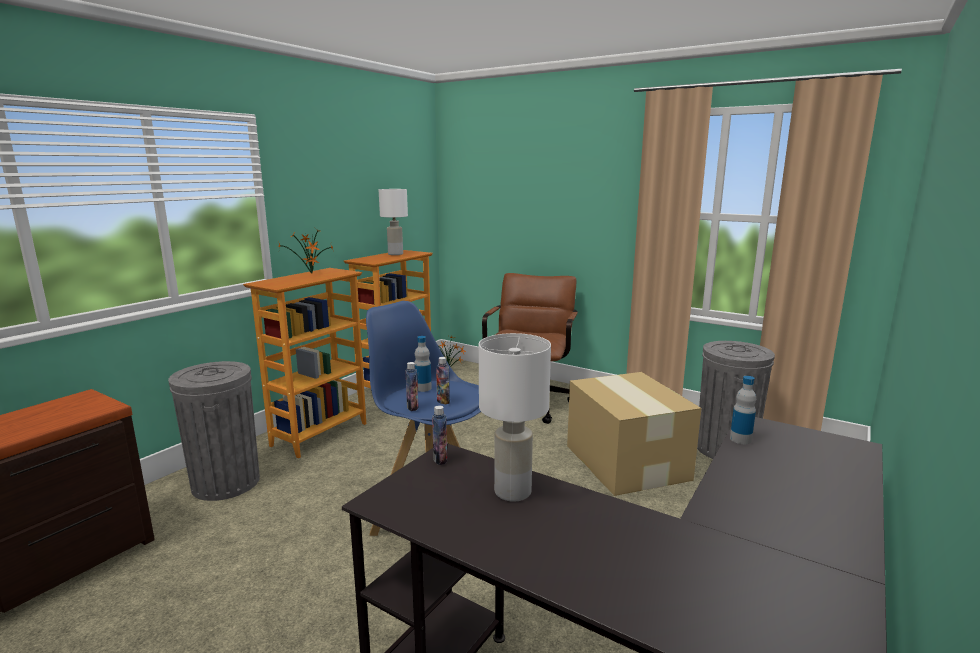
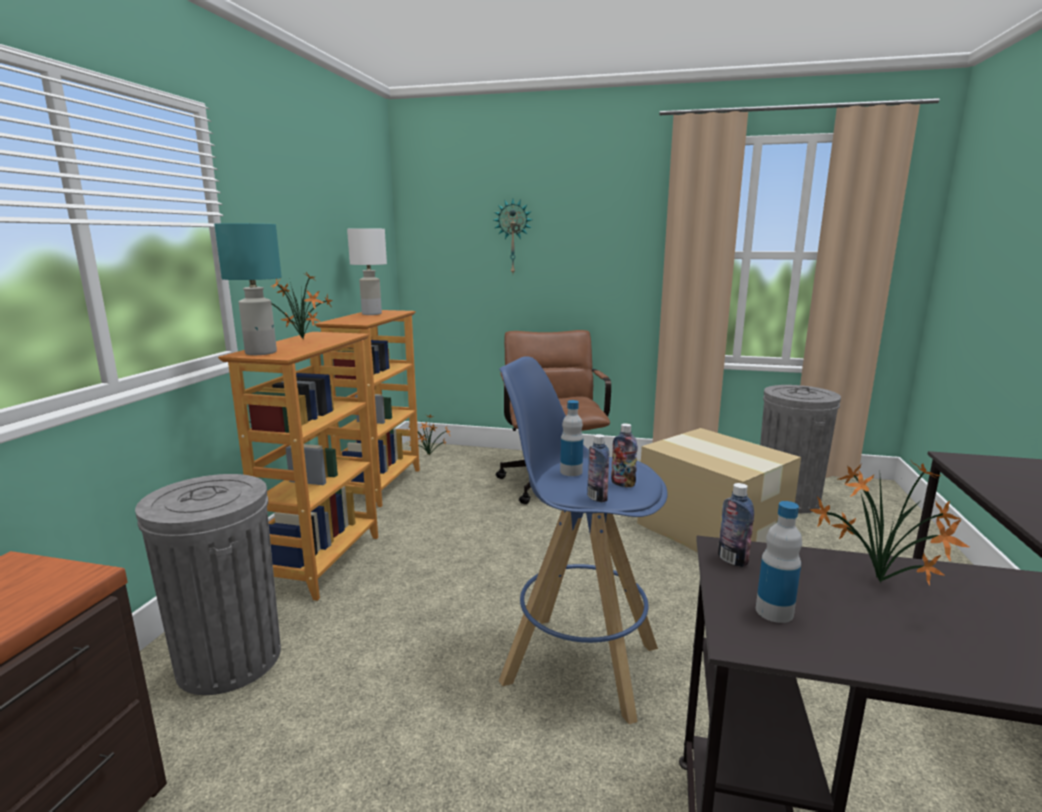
camera: 20 degrees left, 0 degrees up
(270, 283) = (261, 352): none -> turquoise table lamp
(513, 492) = (881, 584): white table lamp -> potted plant
(521, 194) = (513, 237): none -> wall clock
(740, 439) = (977, 477): bottle -> bottle (774, 611)

